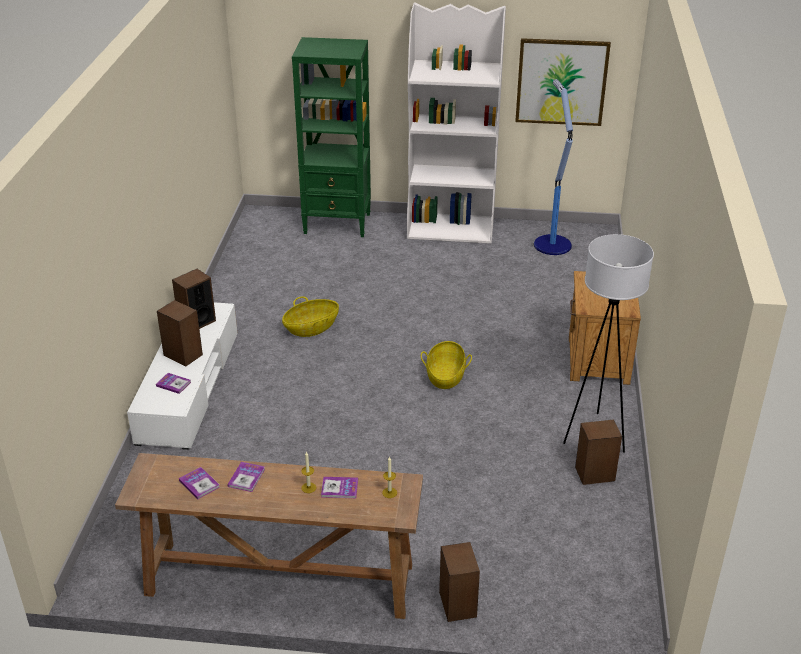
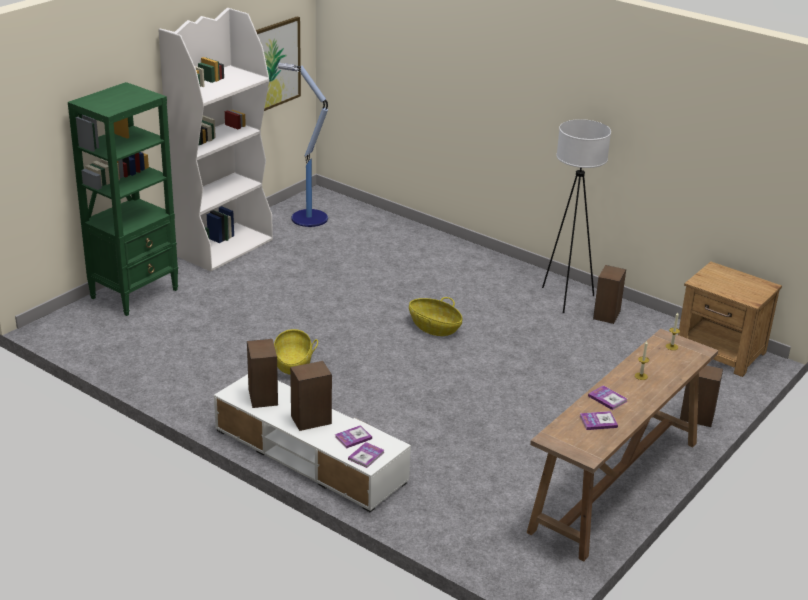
camera: 60 degrees left, 5 degrees down
(339, 488) = (651, 364): book -> book (366, 456)
(597, 361) = (482, 263): brown nightstand -> brown nightstand (721, 352)

